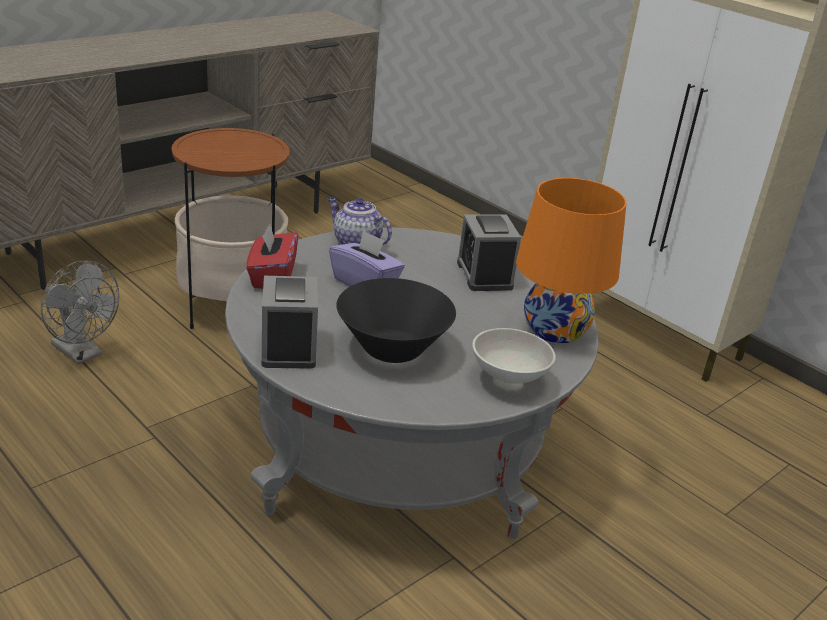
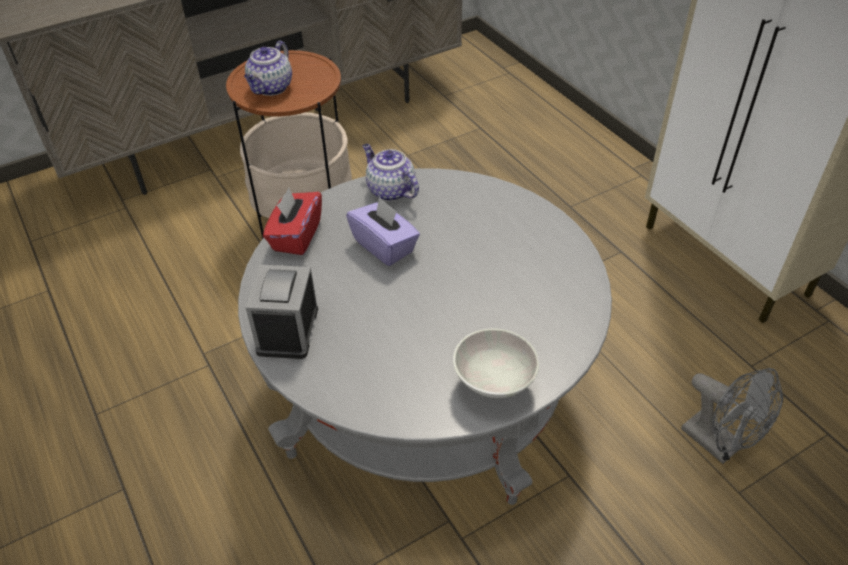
camera: 15 degrees right, 15 degrees up
(82, 353) = (164, 268): grey fan -> grey fan (719, 444)
(221, 154) = (271, 88): none -> teapot
(392, 349) = (388, 336): black bowl -> none
(484, 275) = (510, 236): alarm clock -> none
(555, 329) = (564, 314): orange table lamp -> none

